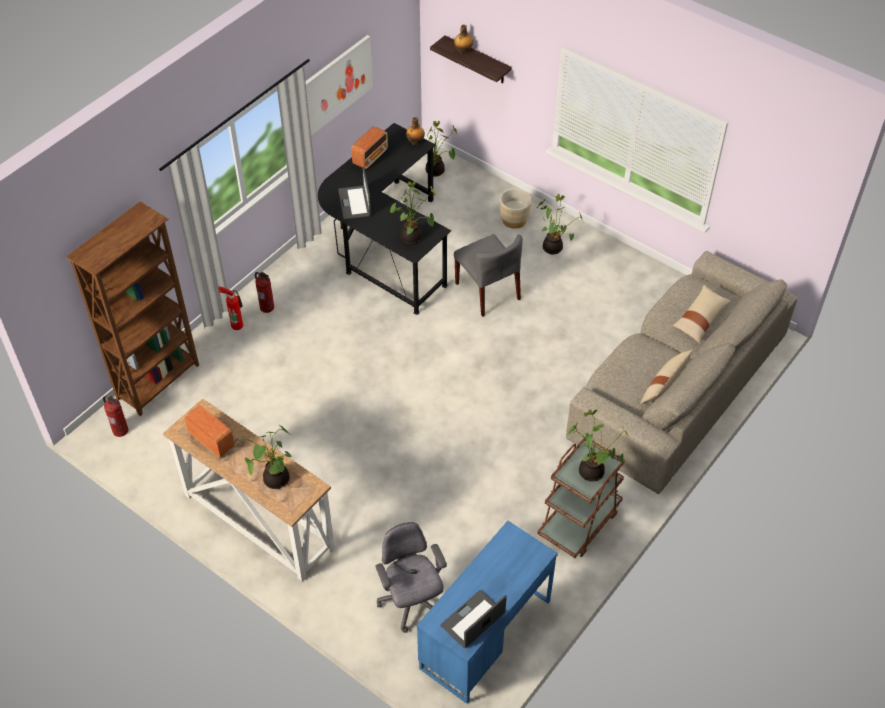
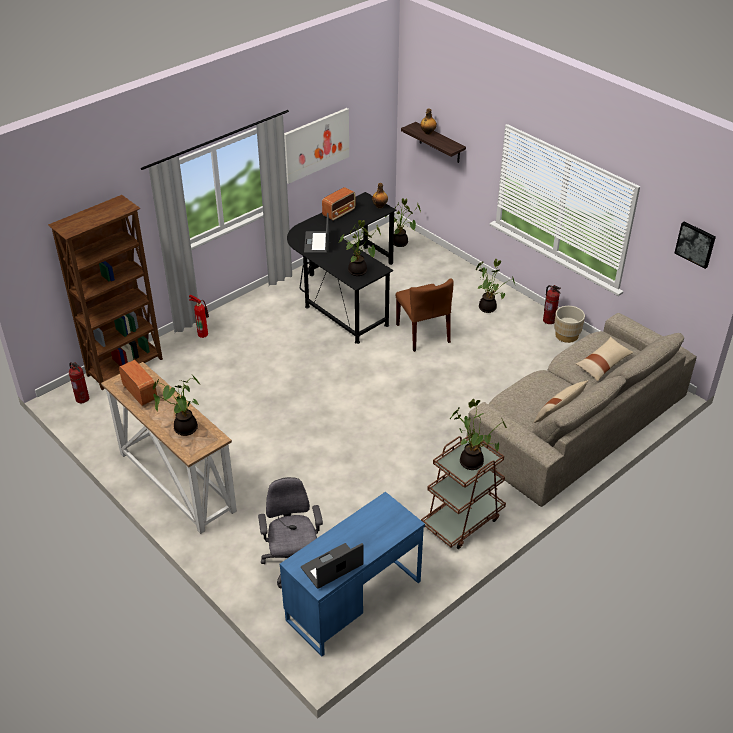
camera: 10 degrees right, 10 degrees down
(267, 307) = (232, 324): fire extinguisher -> fire extinguisher (549, 320)
(488, 291) = (423, 333): grey chair -> brown chair
(514, 220) = (459, 284): beige planter -> beige planter (566, 335)
(794, 184) = (695, 244): none -> picture

